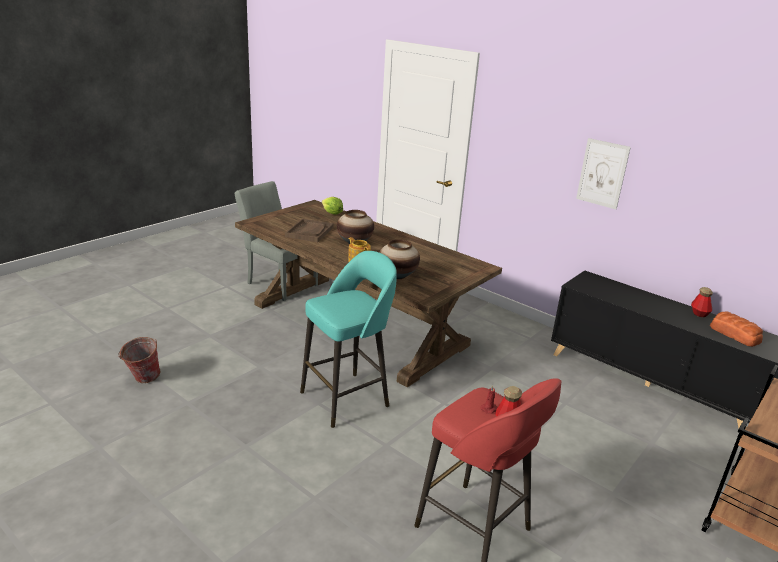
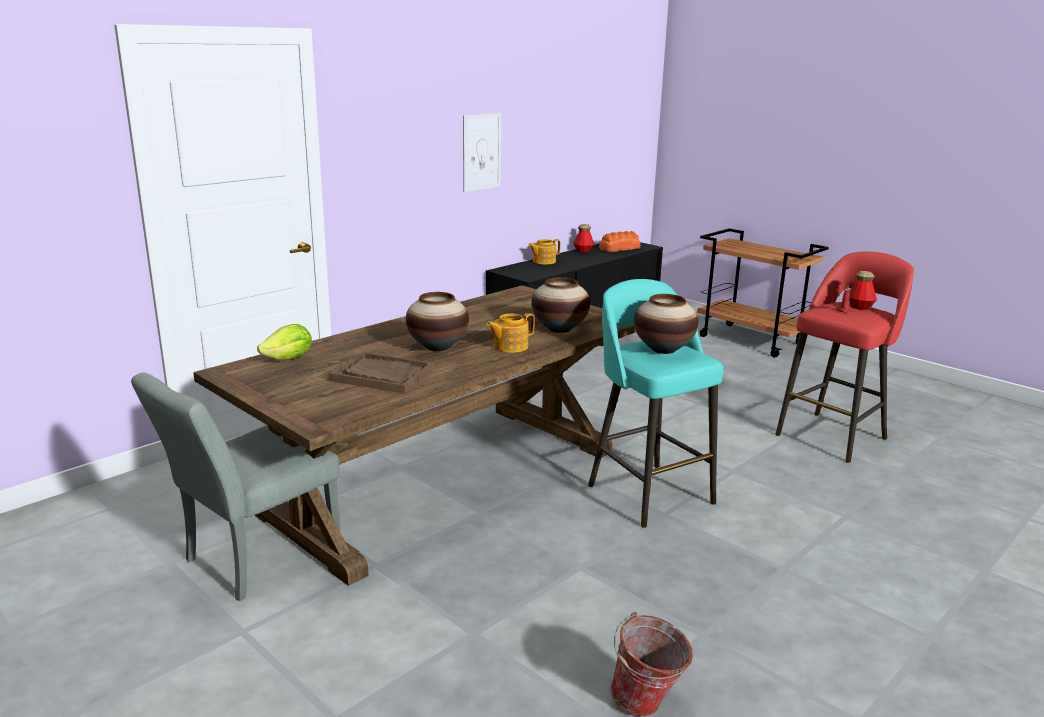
camera: 85 degrees left, 5 degrees down
(351, 303) = (663, 350): none -> vase
(636, 293) = (543, 261): none -> teapot

